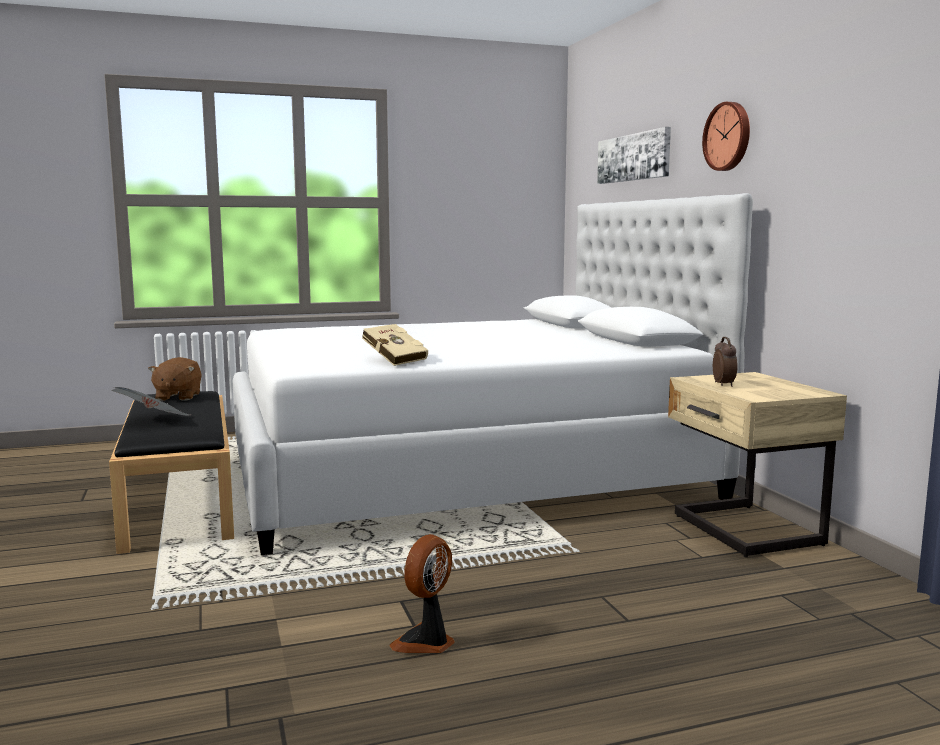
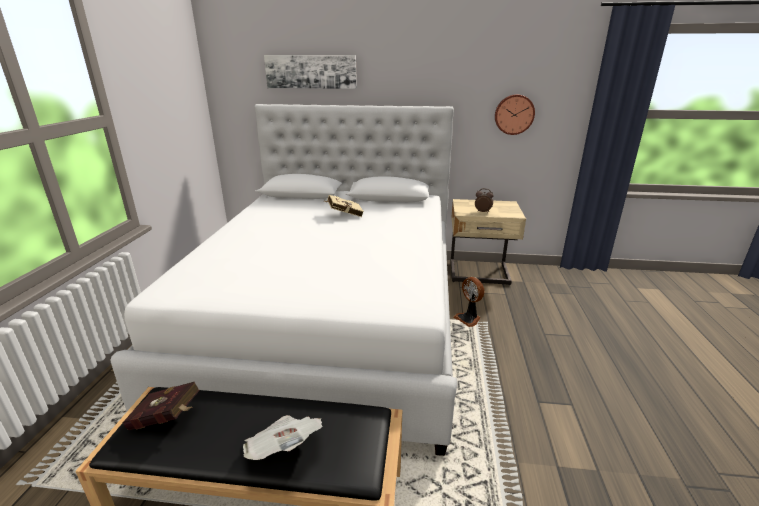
camera: 65 degrees left, 15 degrees up
(177, 397) = (168, 419): brown plush toy -> red book
(394, 360) = (412, 269): beige book -> beige book (343, 214)
(426, 642) = (593, 405): fan -> fan (468, 319)
(728, 136) = (418, 69): wall clock -> wall clock (514, 114)

